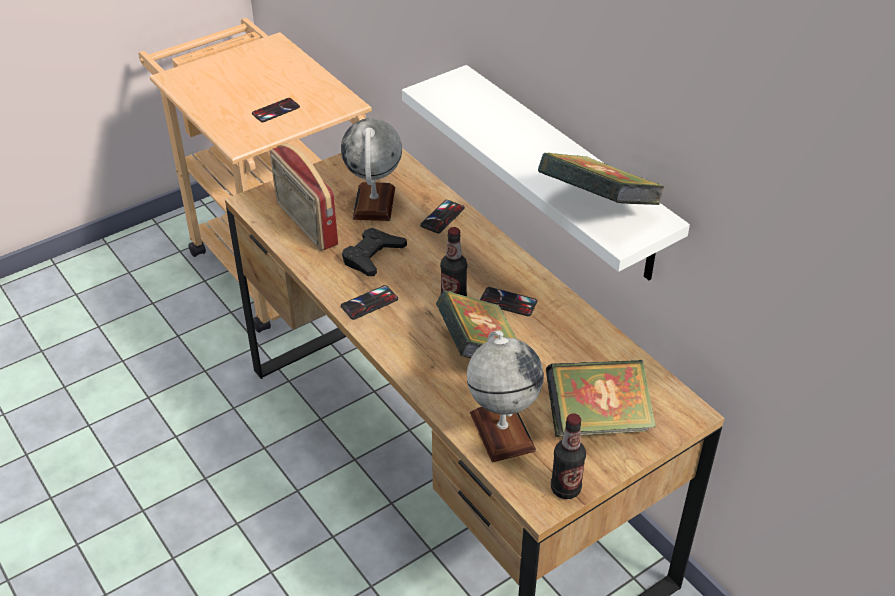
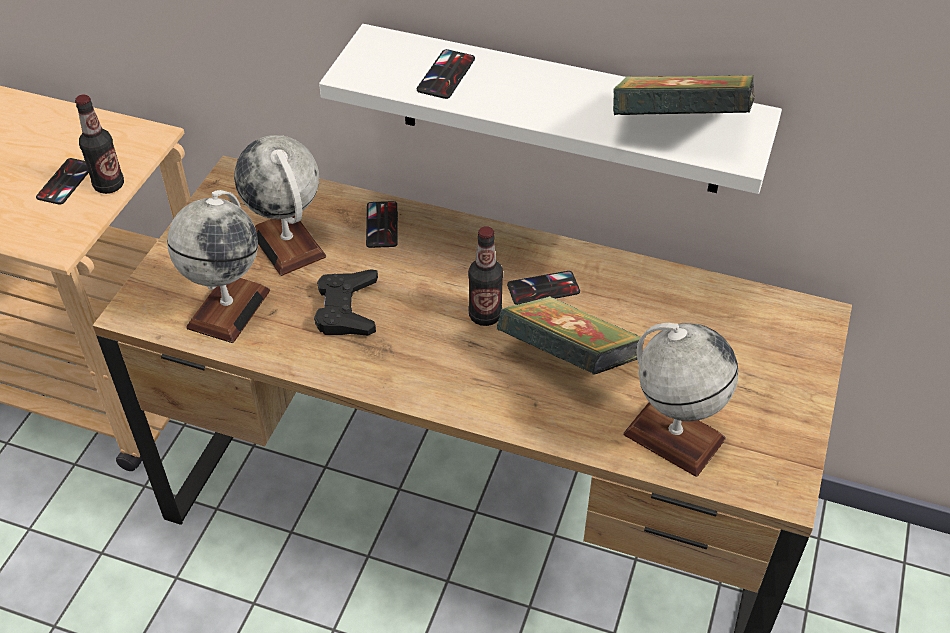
camera: 35 degrees left, 5 degrees up
(305, 224) = (228, 308): radio -> globe
(369, 303) = (396, 366): phone -> phone (446, 75)
(565, 488) = (790, 462): bottle -> bottle (109, 185)
(597, 420) = (749, 372): book -> none

